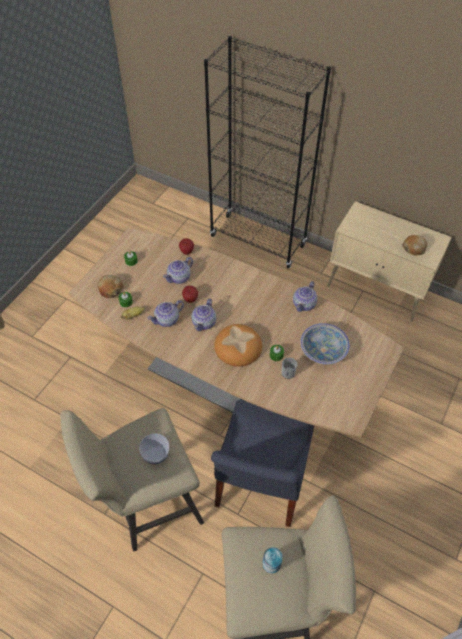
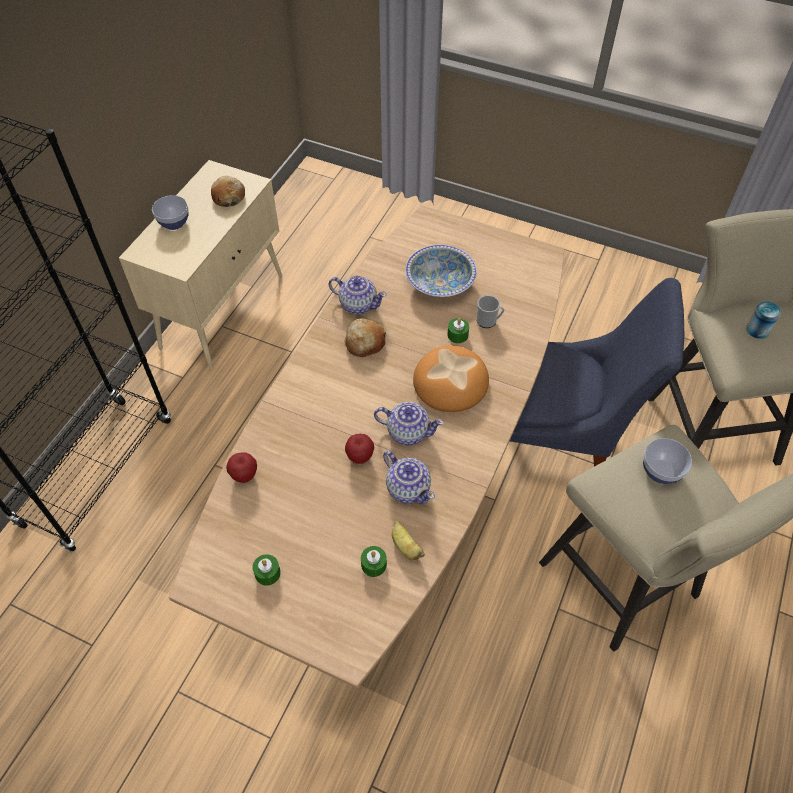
camera: 95 degrees left, 0 degrees up
(110, 289) = (342, 600): bread -> bread (364, 342)
(179, 277) = (309, 481): teapot -> none
(386, 223) = (174, 223): none -> bowl

